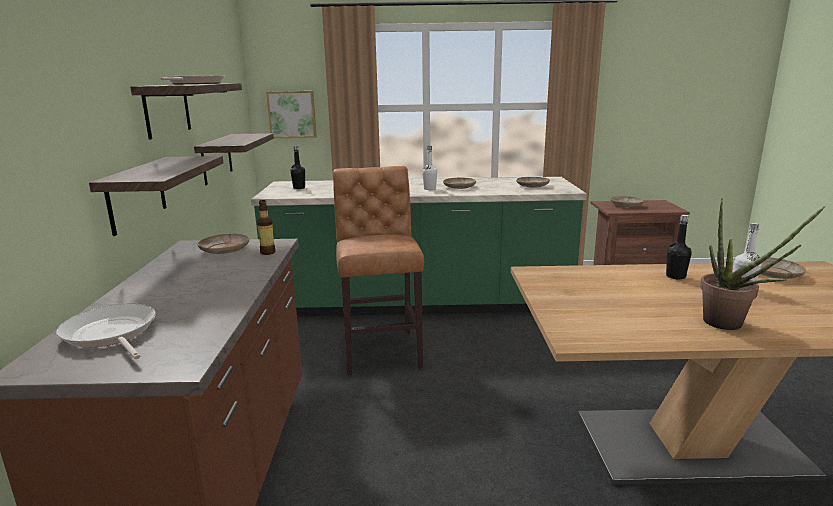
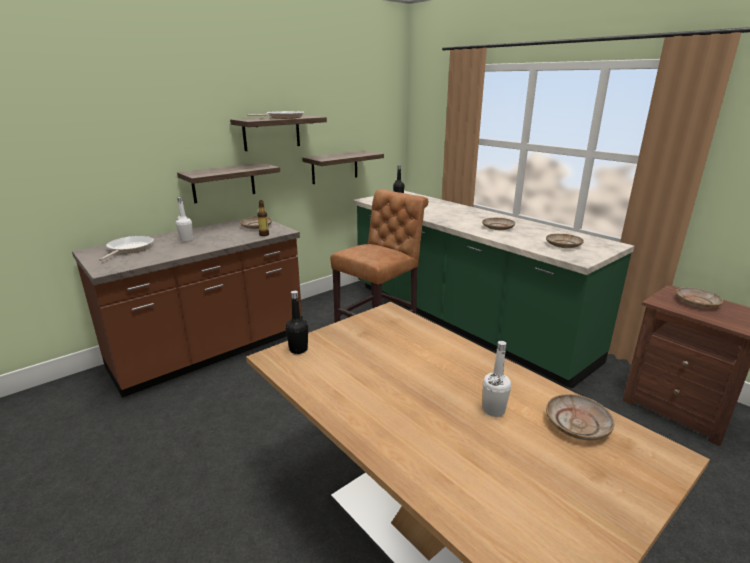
camera: 50 degrees right, 5 degrees up
(292, 114) = (428, 139): picture -> none
(429, 189) = (471, 223): white bottle -> white bottle (186, 240)
(675, 276) = (473, 369): black bottle -> black bottle (298, 349)
(731, 325) = (379, 417): potted plant -> none

